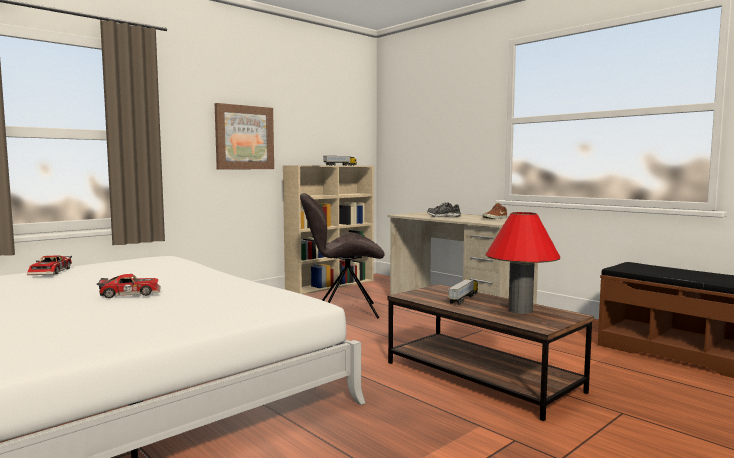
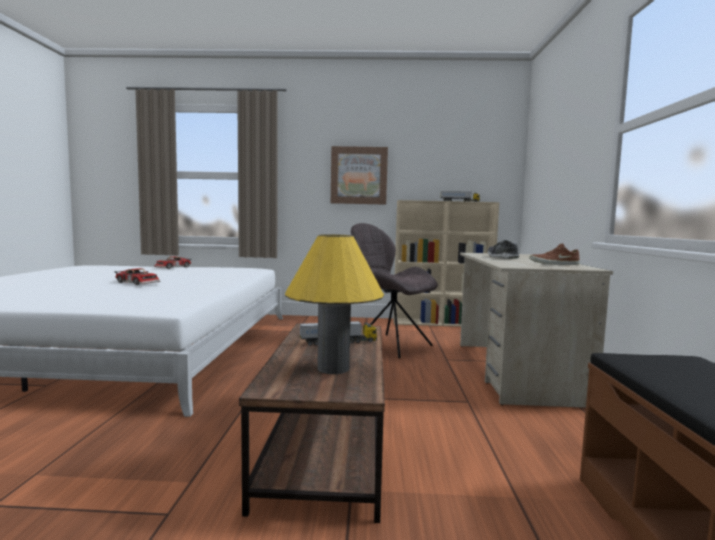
camera: 45 degrees right, 0 degrees up
(520, 310) = (333, 368): red table lamp -> yellow table lamp

